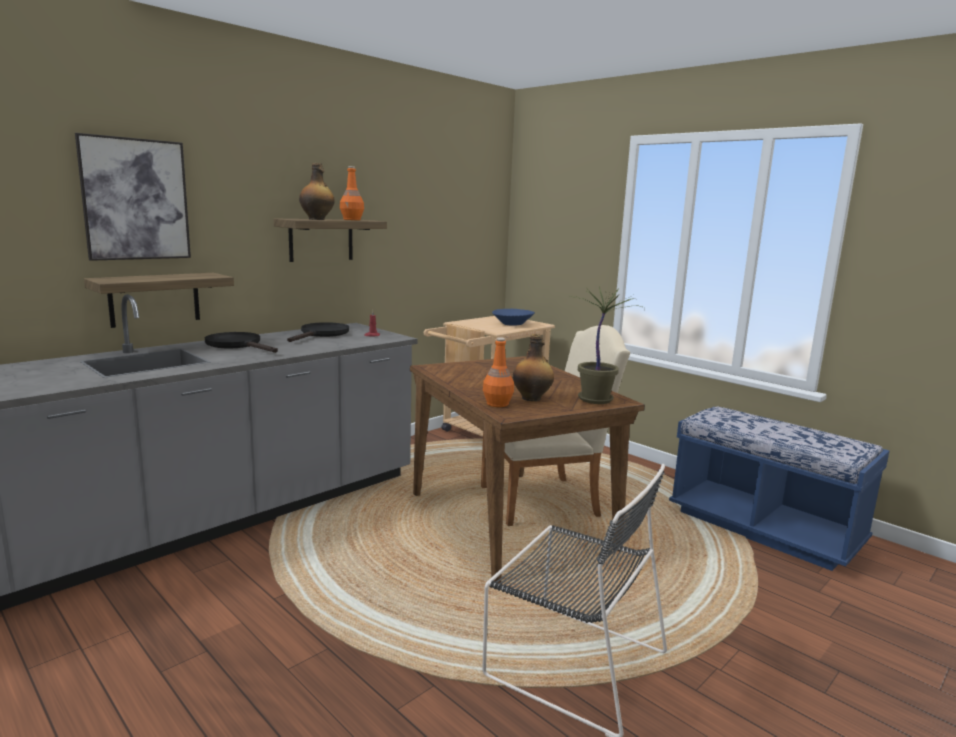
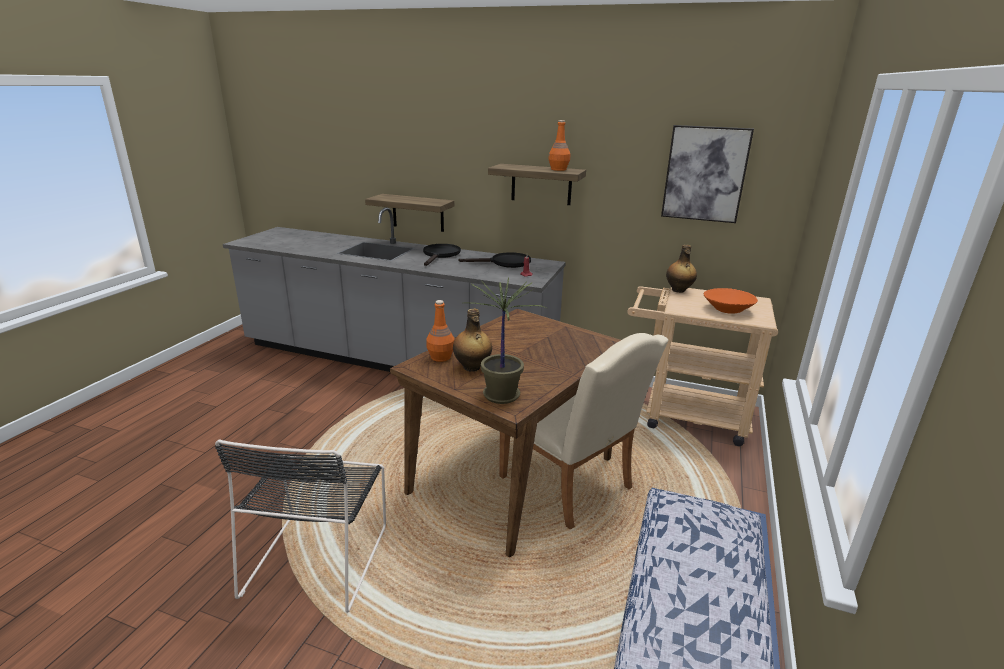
camera: 65 degrees right, 10 degrees up
(135, 199) = (409, 146): picture -> picture (705, 174)
(317, 219) = (518, 167): bottle -> bottle (678, 290)
(512, 324) = (727, 310): blue bowl -> orange bowl

